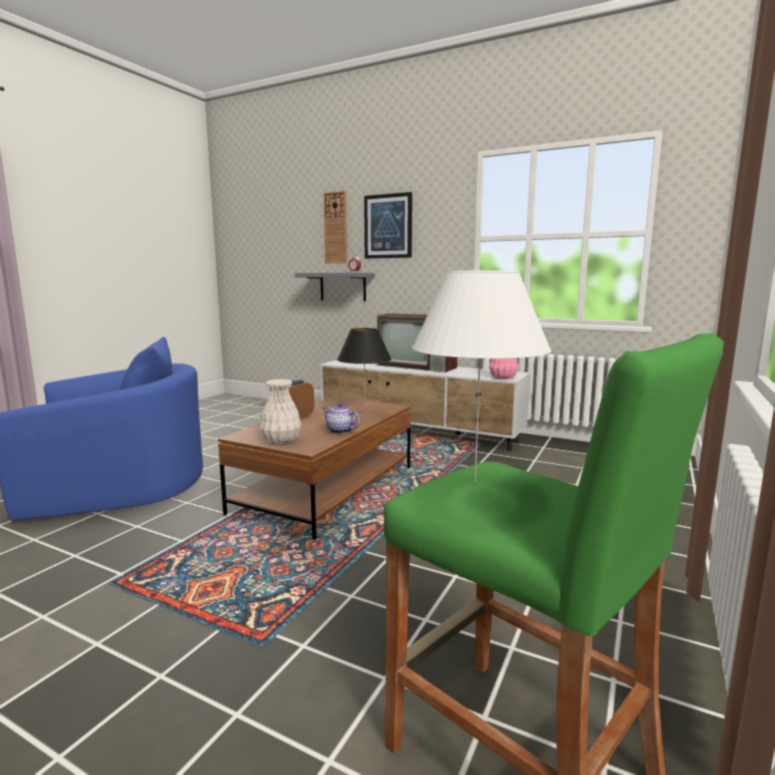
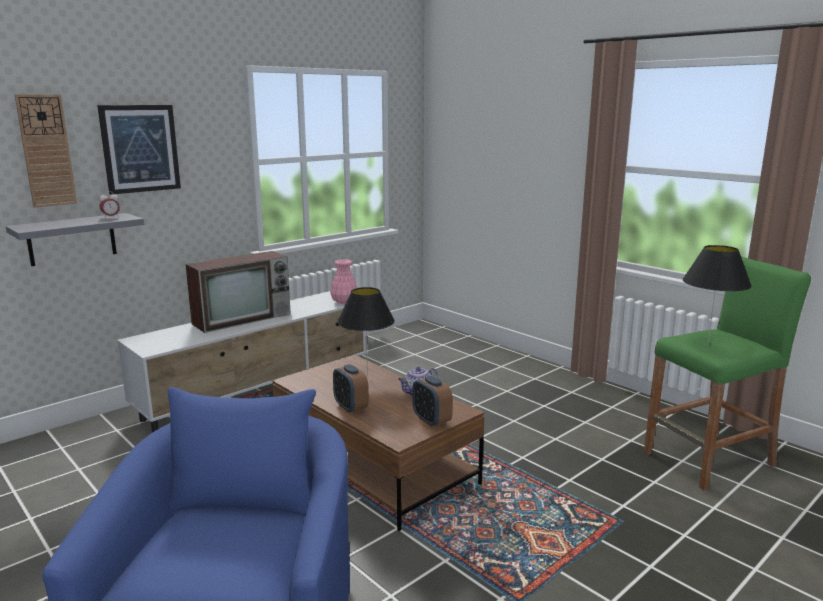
camera: 70 degrees left, 5 degrees up
(281, 441) = (431, 420): white vase -> alarm clock
(475, 482) = (707, 344): white table lamp -> black table lamp

